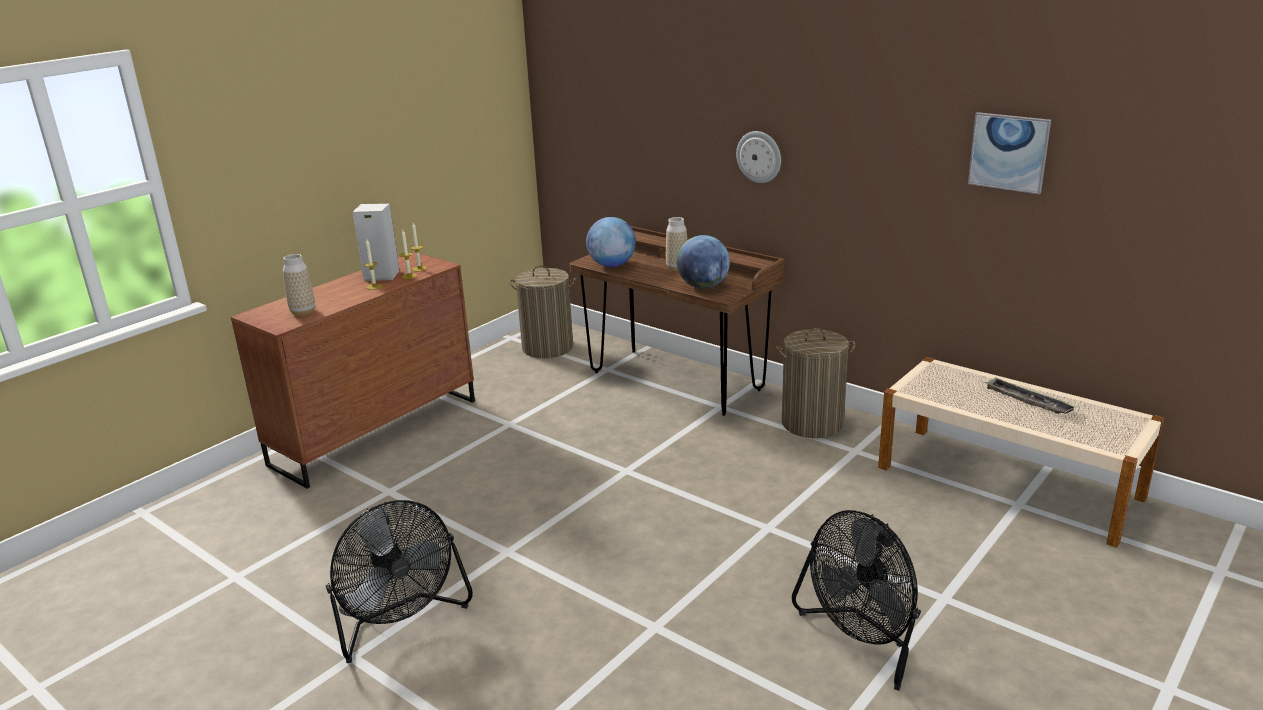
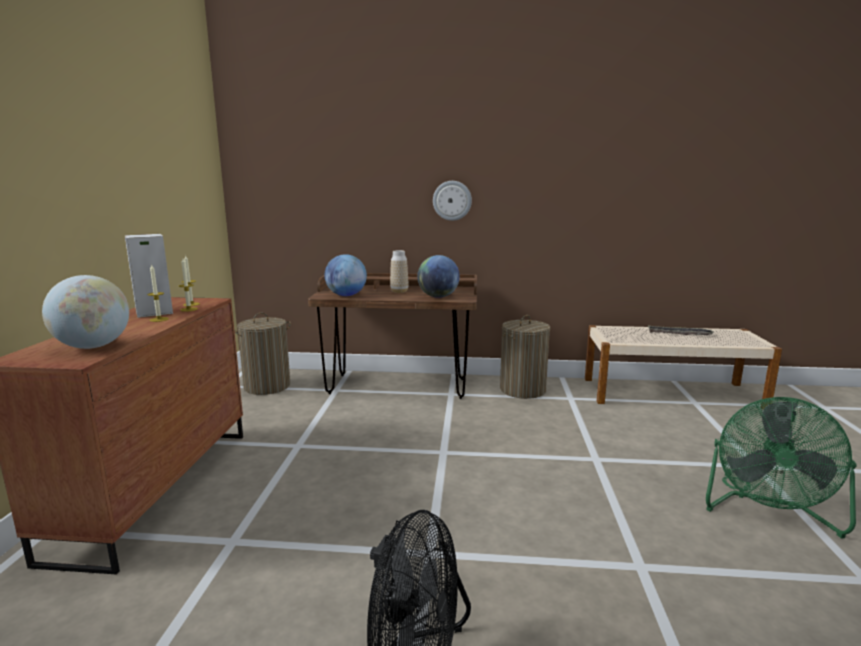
camera: 35 degrees left, 10 degrees down
(303, 312) = (93, 346): vase -> globe
(862, 635) = (763, 509): black fan -> green fan
(1009, 152) = (643, 173): picture -> none

